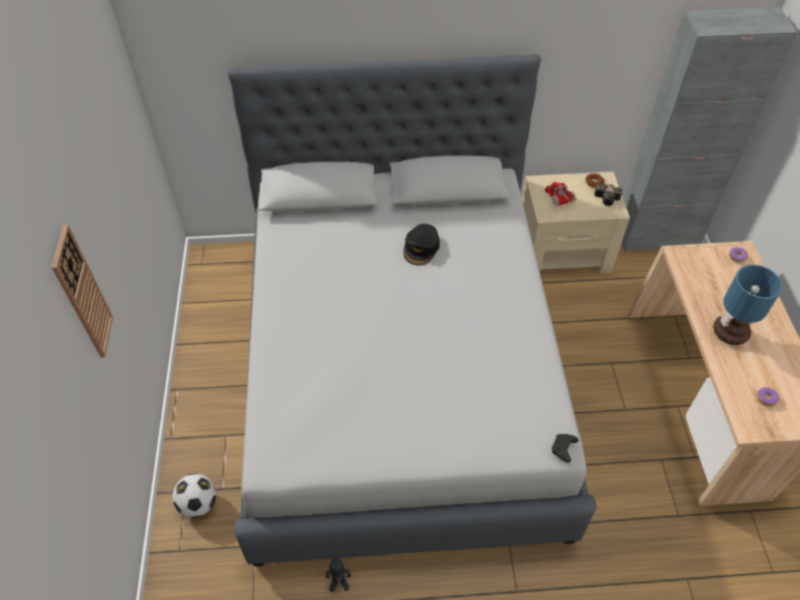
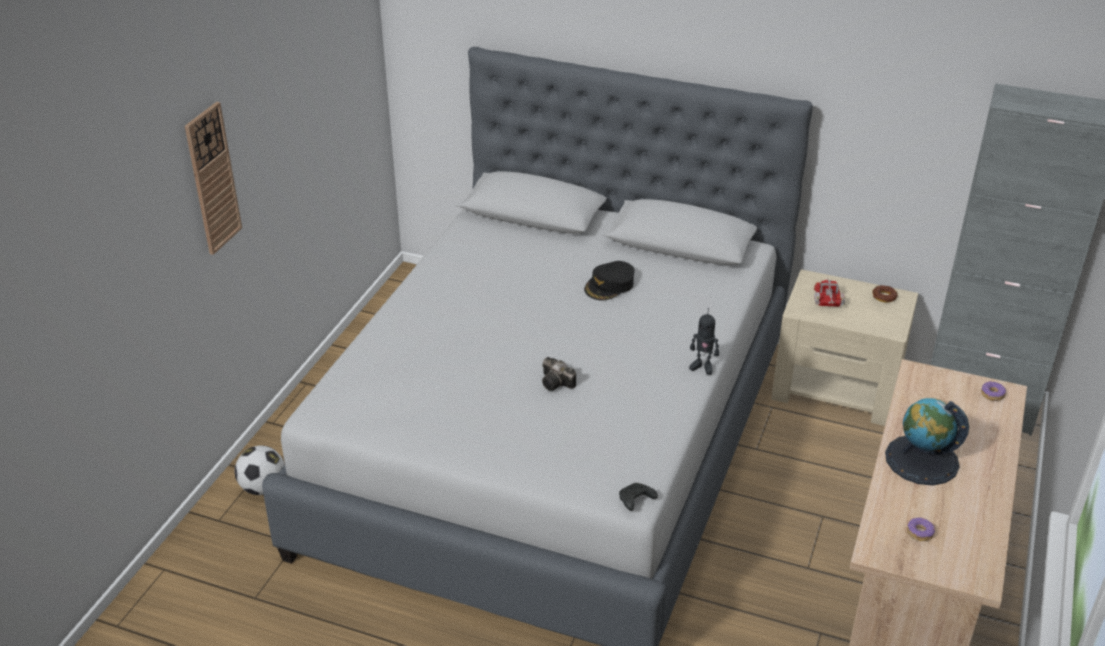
camera: 25 degrees right, 15 degrees down
(339, 582) = (358, 608): toy robot -> toy robot (702, 367)
(608, 199) = (890, 317): camera -> camera (557, 383)
(729, 333) = (921, 460): table lamp -> globe

